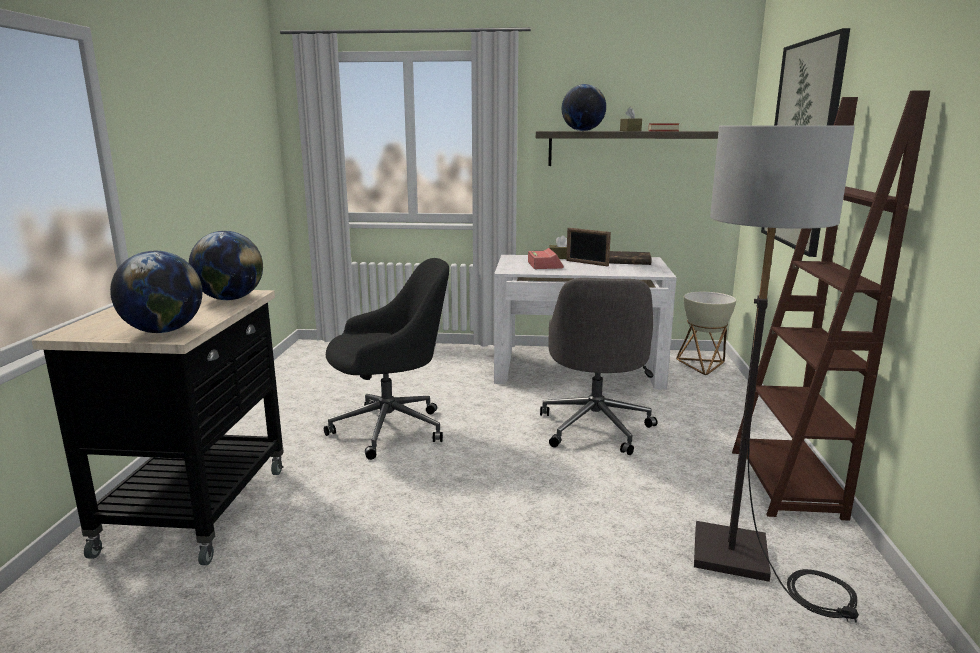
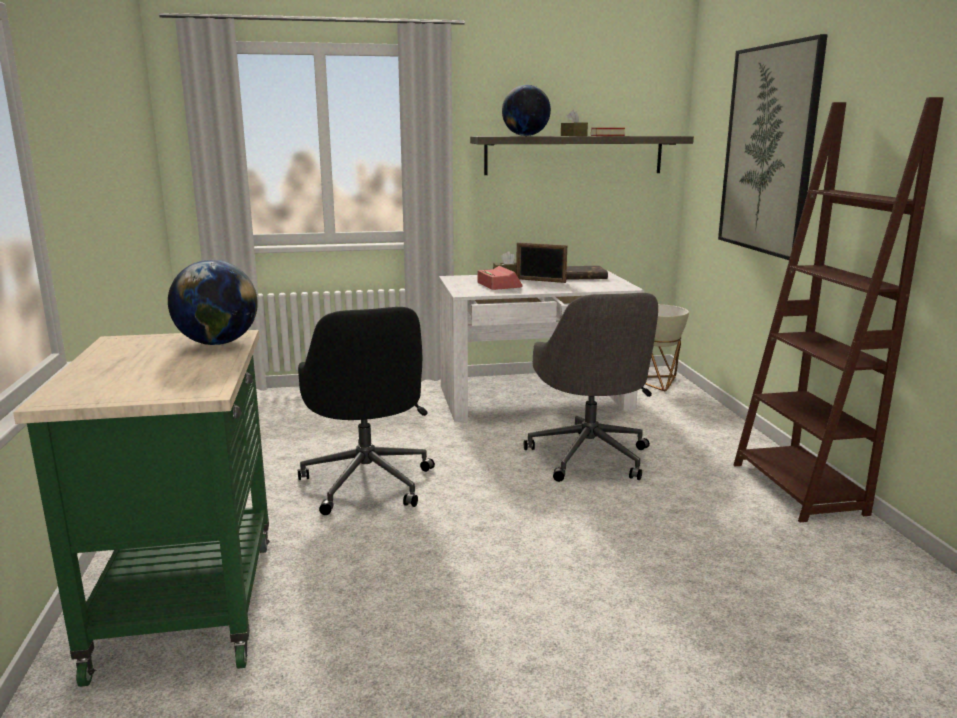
camera: 15 degrees left, 0 degrees up
(163, 331) = (182, 386): globe -> none
(196, 508) = (186, 605): black cart -> green cart
(390, 429) = (368, 484): black office chair -> black office chair turned 105 degrees clockwise
(755, 566) = (816, 571): floor lamp -> none

